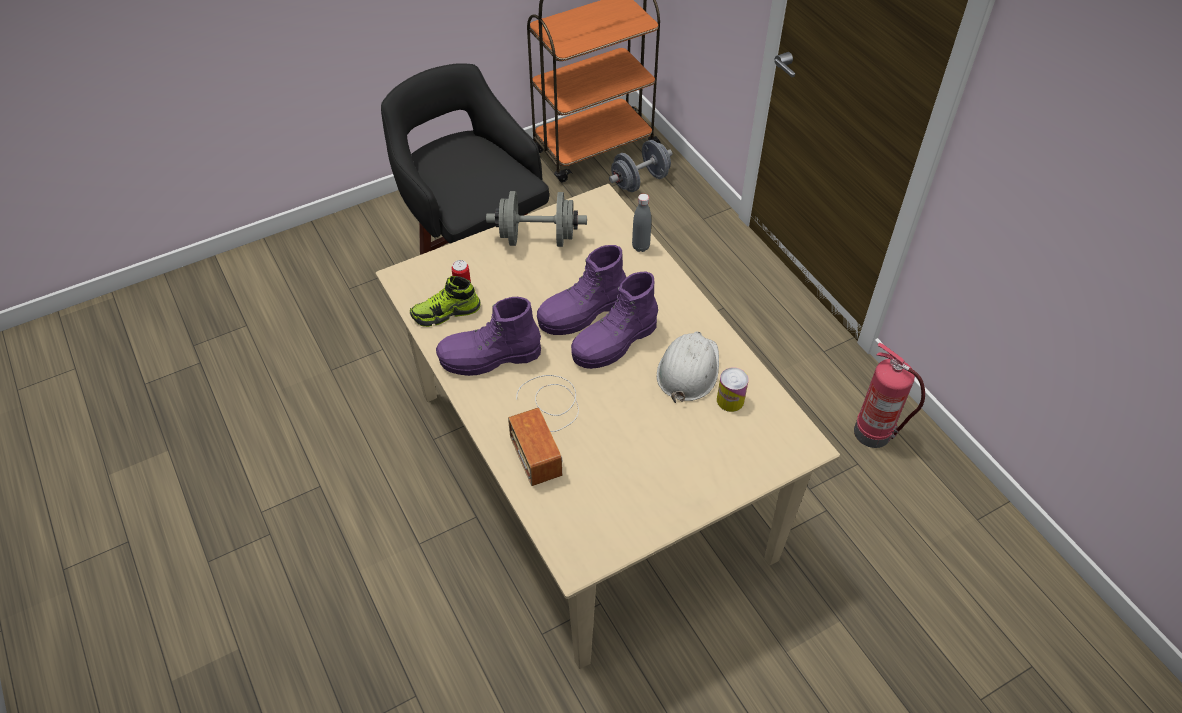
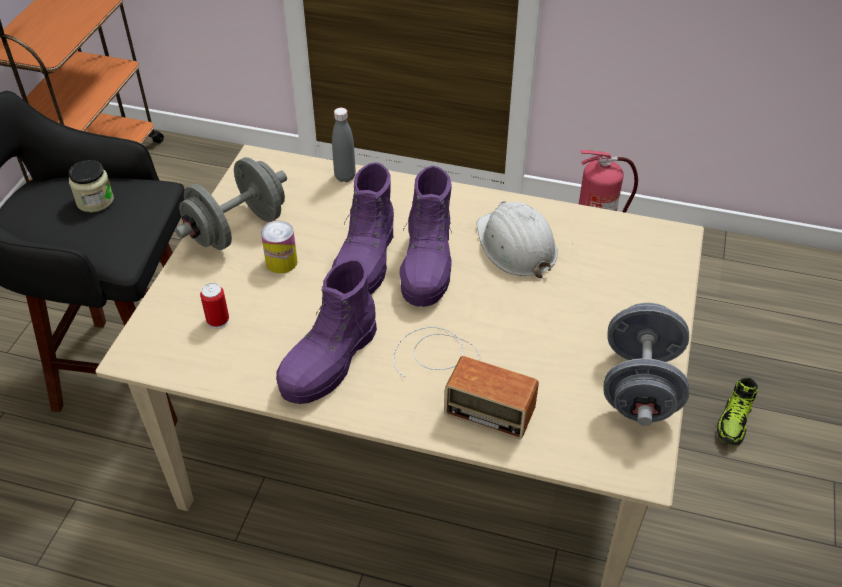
camera: 45 degrees left, 5 degrees down
(446, 313) = (230, 354): shoe -> shoe (734, 421)
(483, 167) = (95, 201): none -> jar
(640, 181) = (177, 178): grey dumbbell -> grey dumbbell (640, 386)
(730, 400) = (578, 245): can -> can (281, 262)

